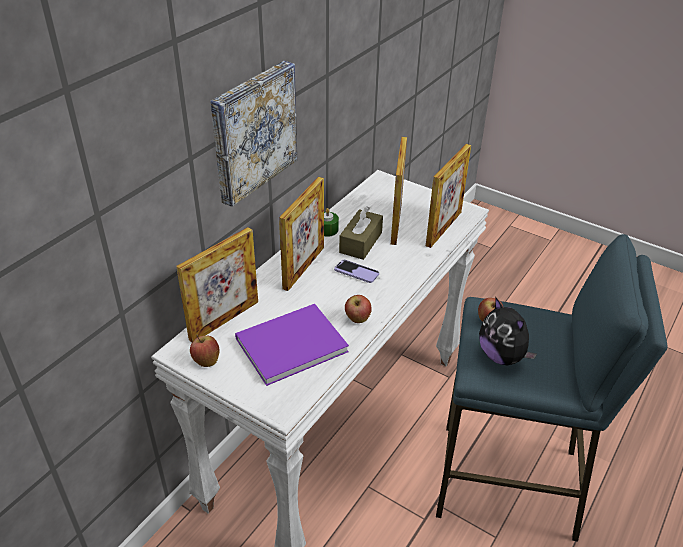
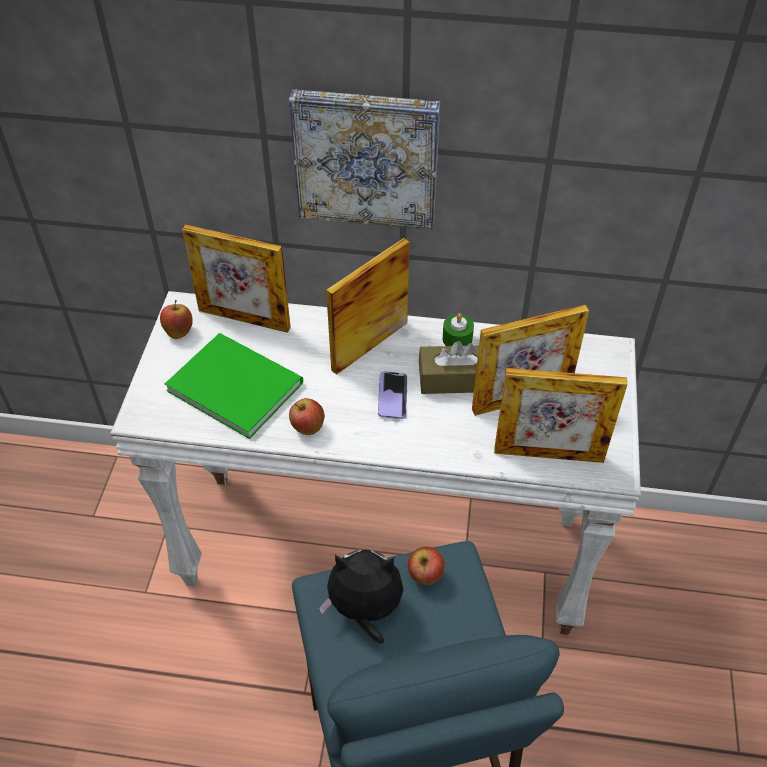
camera: 65 degrees right, 10 degrees up
(287, 344) = (234, 383): purple book -> green book
(304, 267) = (370, 346): picture frame -> picture frame turned 135 degrees clockwise
(502, 356) = (365, 610): plush toy -> plush toy turned 60 degrees clockwise

